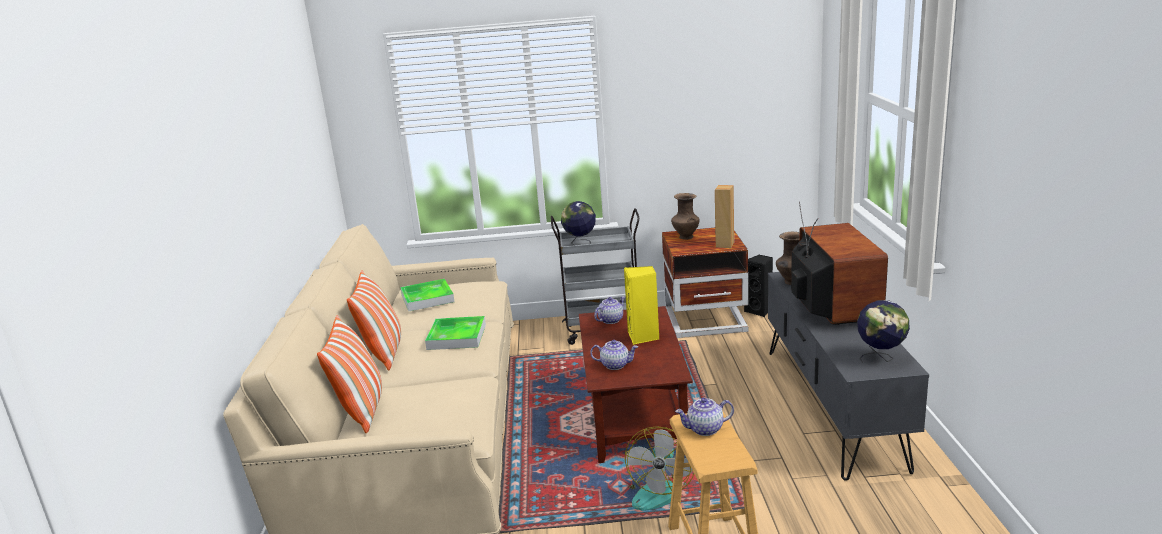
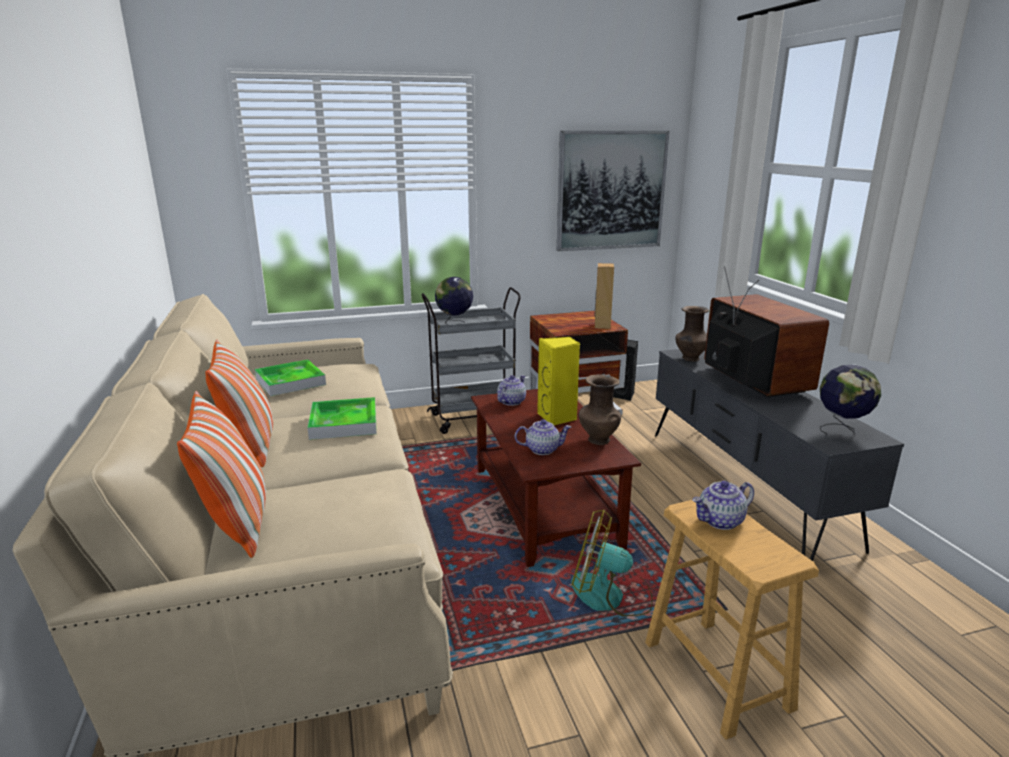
camera: 15 degrees left, 0 degrees up
(657, 490) = (610, 596): fan -> fan turned 105 degrees clockwise
(685, 237) = (557, 319): brown vase -> brown vase (597, 440)
(739, 110) = (611, 191): none -> picture

